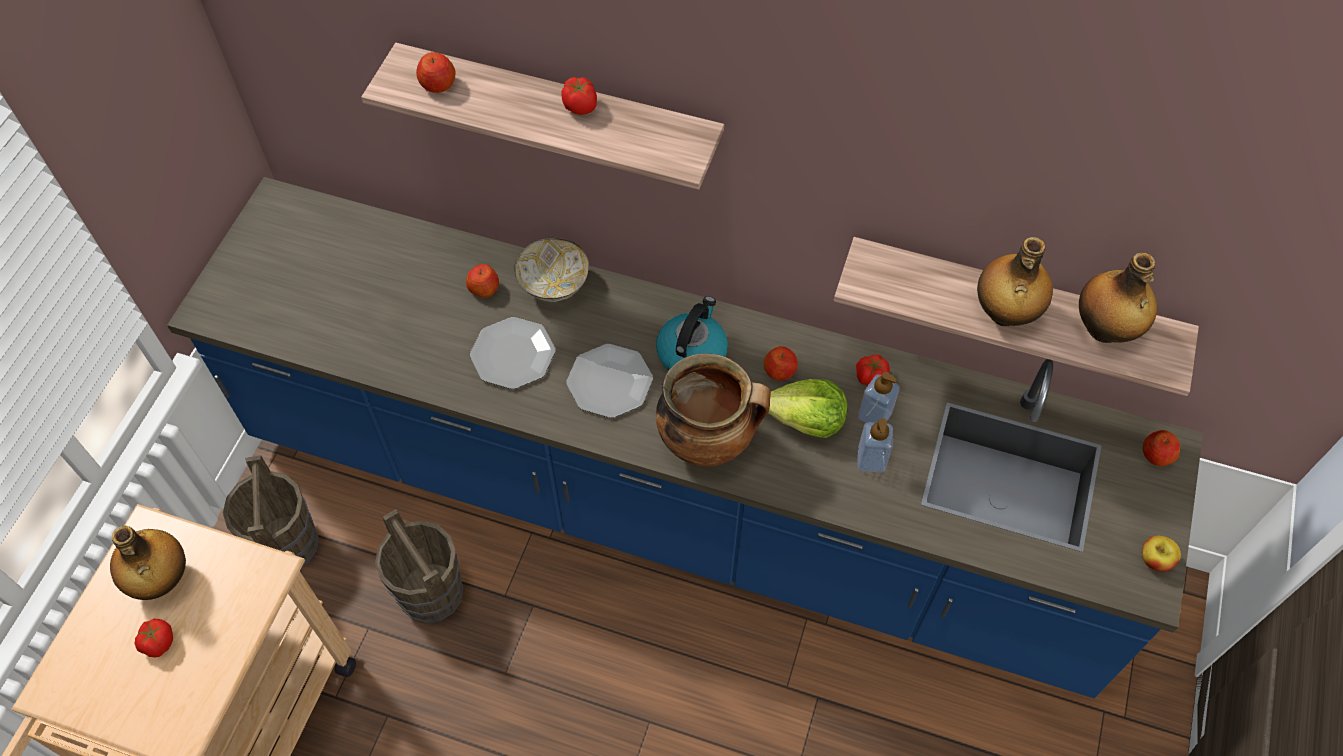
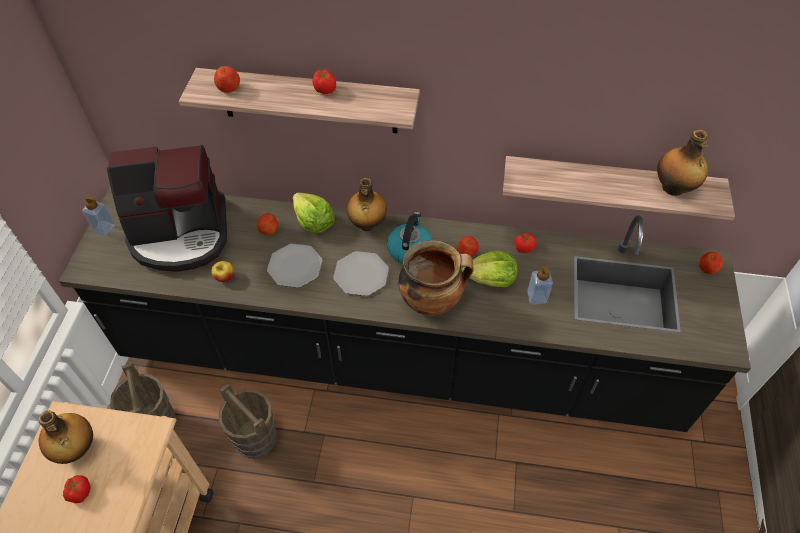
camera: 10 degrees left, 5 degrees down
(352, 277) = (180, 234): none -> coffee machine
(554, 286) = (313, 222): bowl -> lettuce
(671, 505) = (400, 358): blue counter -> black counter
(874, 415) = (532, 270): soap dispenser -> soap dispenser (104, 228)
(1004, 313) = (610, 187): bottle -> bottle (367, 224)
(1155, 560) = (725, 330): apple -> apple (224, 277)

